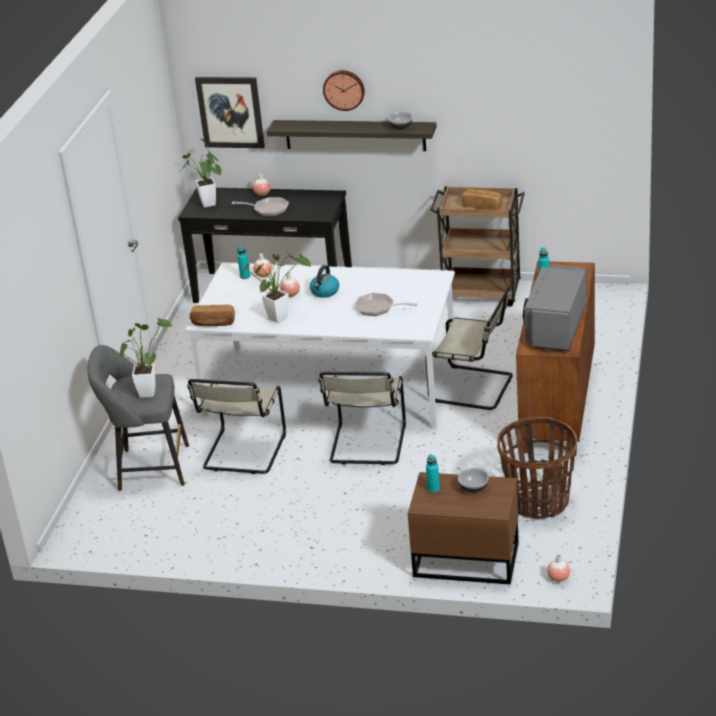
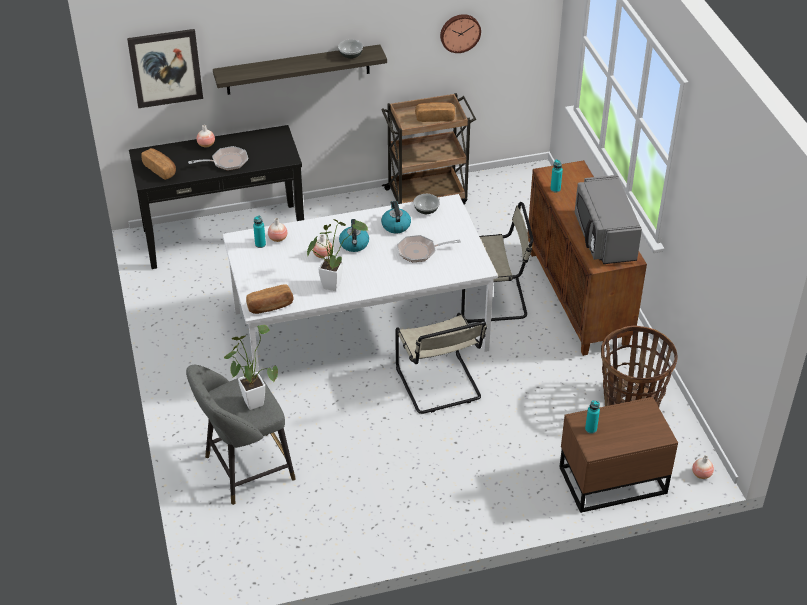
camera: 30 degrees left, 10 degrees up
(209, 206) = (160, 169): potted plant -> bread
(243, 453) = (328, 427): beige chair -> none
(344, 89) = (288, 27): wall clock -> wall clock (459, 32)
(374, 284) = (395, 225): none -> kettle
(474, 487) = (625, 417): bowl -> bowl (426, 210)

